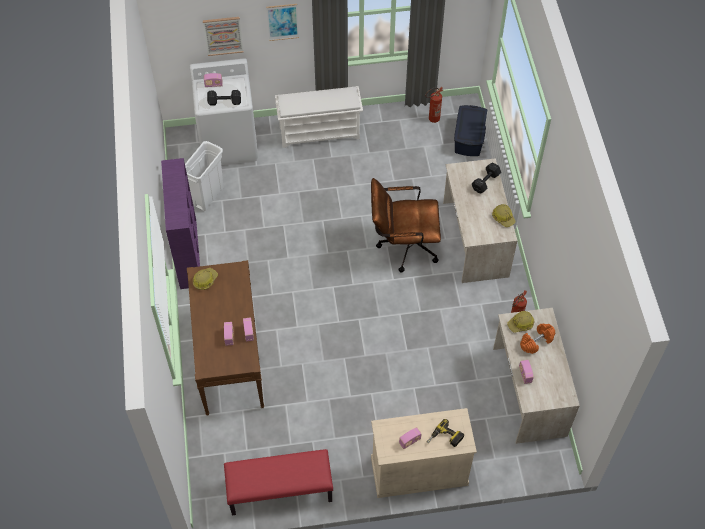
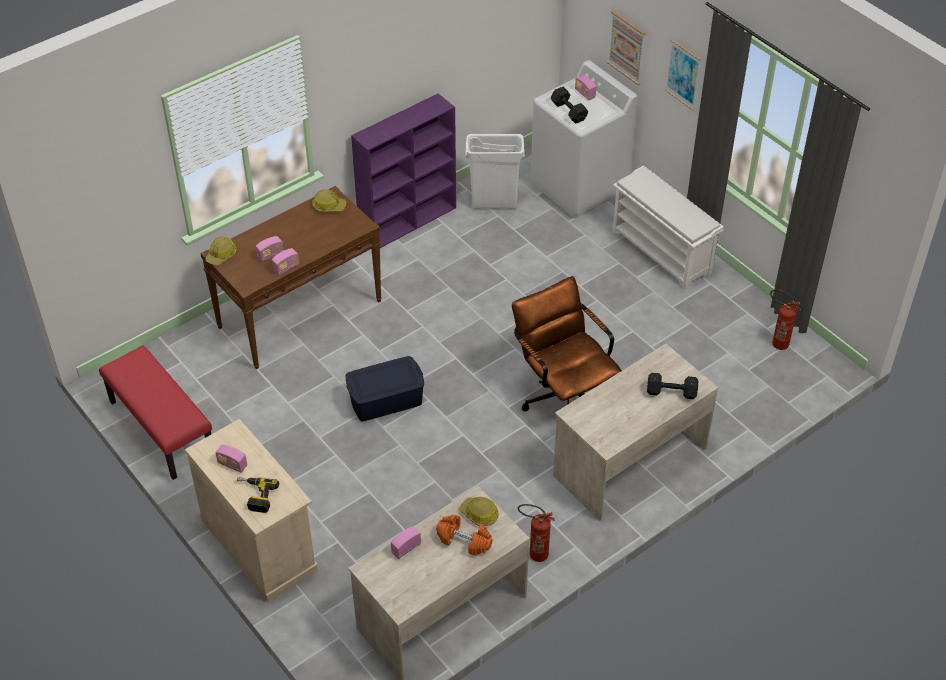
camera: 60 degrees right, 10 degrees down
(469, 138) = (781, 390): blue storage box -> blue storage box (385, 399)
(503, 217) = (630, 432): hard hat -> hard hat (221, 255)

